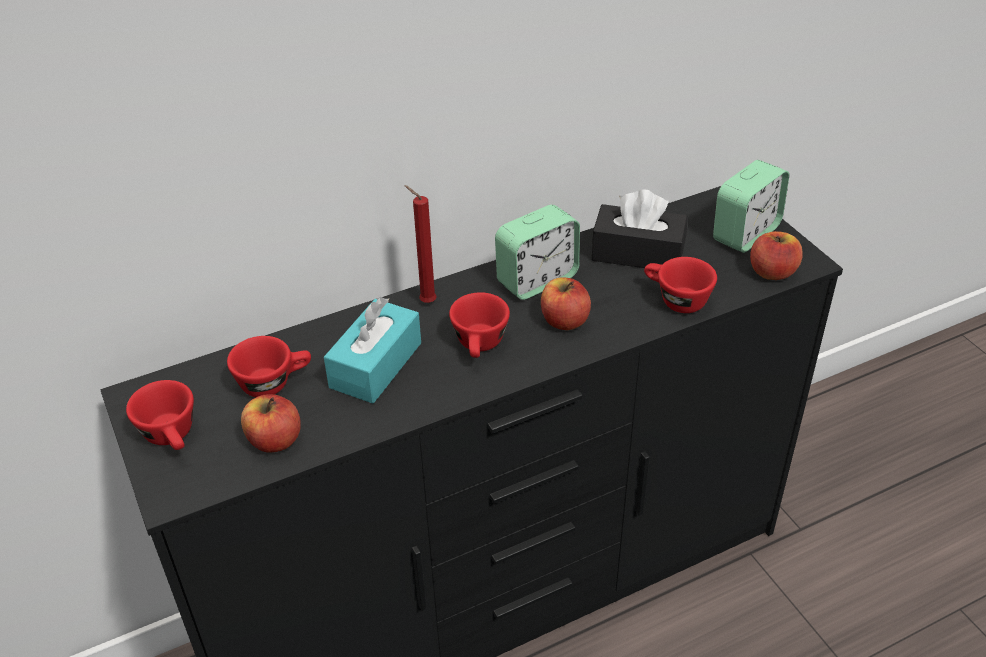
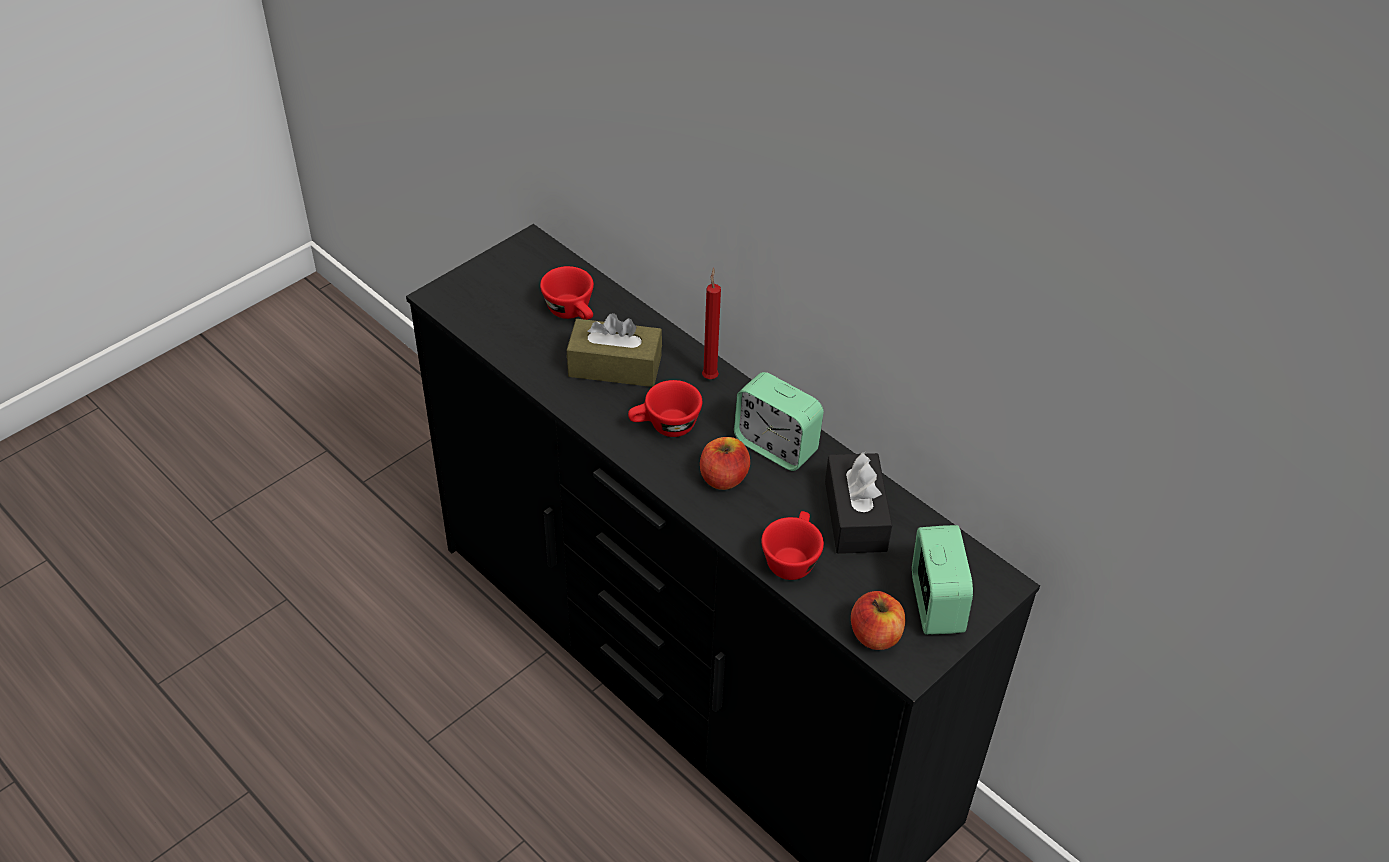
camera: 70 degrees right, 5 degrees up
(172, 437) = (496, 277): red cup -> none
(274, 440) = (509, 332): apple -> none
(376, 365) = (615, 366): turquoise tissue box -> brown tissue box
(745, 234) = (935, 604): alarm clock -> alarm clock turned 120 degrees counterclockwise

